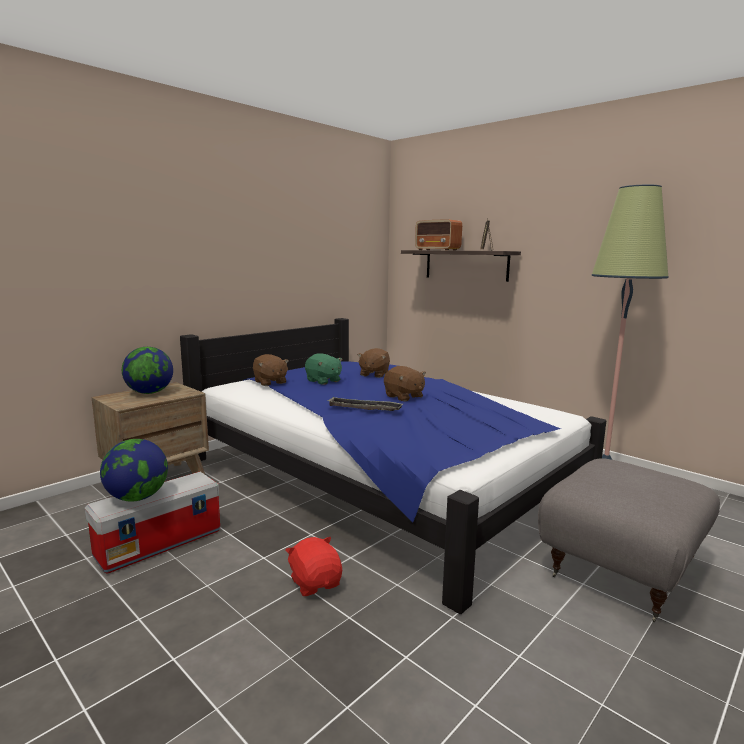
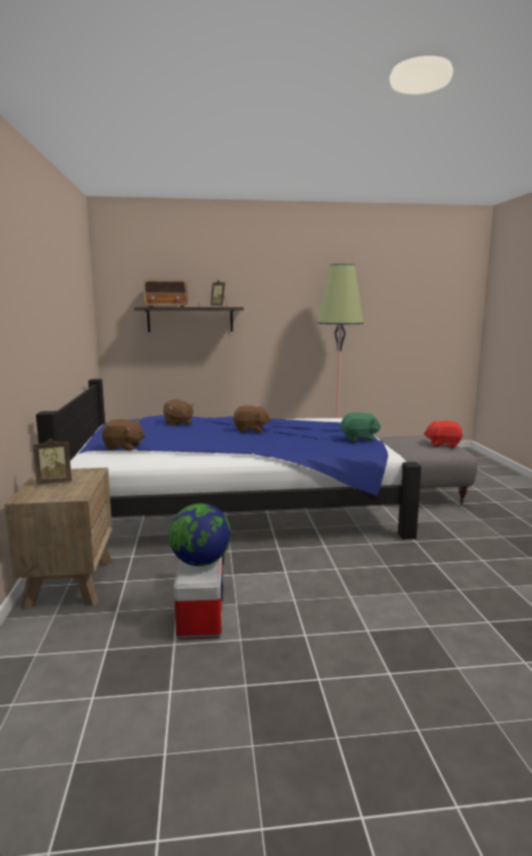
camera: 50 degrees left, 0 degrees up
(149, 393) = (54, 482): globe -> picture frame
(315, 583) = (339, 564): red plush toy -> red plush toy (443, 445)
(323, 381) = (161, 436): green plush toy -> green plush toy (359, 439)
(364, 408) = (259, 441): tray -> none

